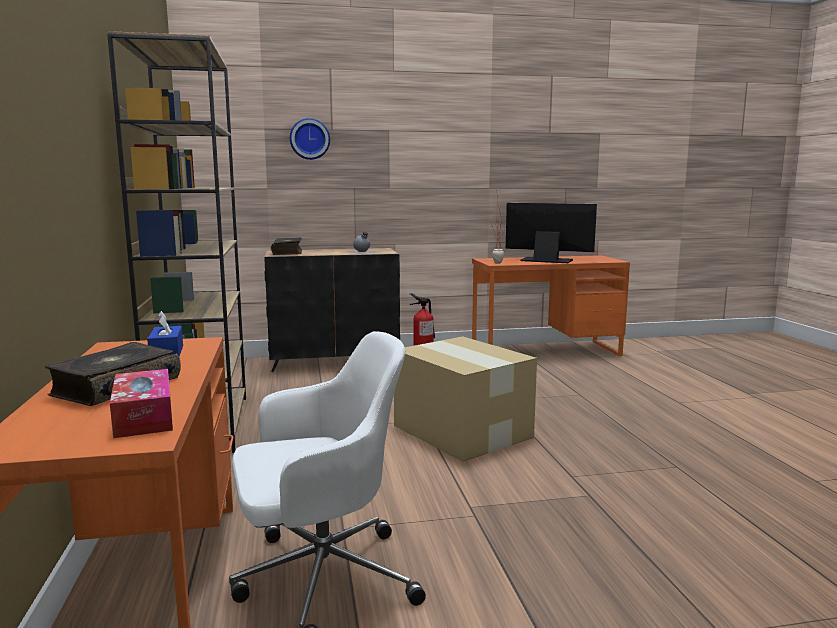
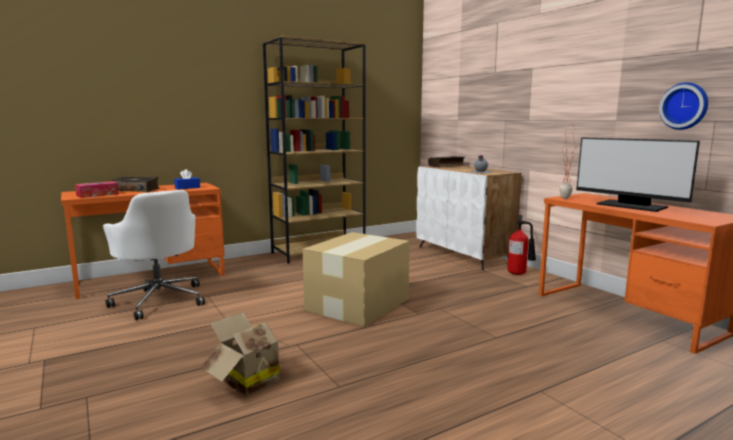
camera: 70 degrees right, 0 degrees up
(309, 139) = (480, 81): wall clock -> wall clock (685, 106)
(335, 361) = (463, 254): black cabinet -> white cabinet
(547, 260) = (631, 206): monitor -> monitor turned 135 degrees clockwise
(667, 511) = (247, 381): none -> cardboard box

